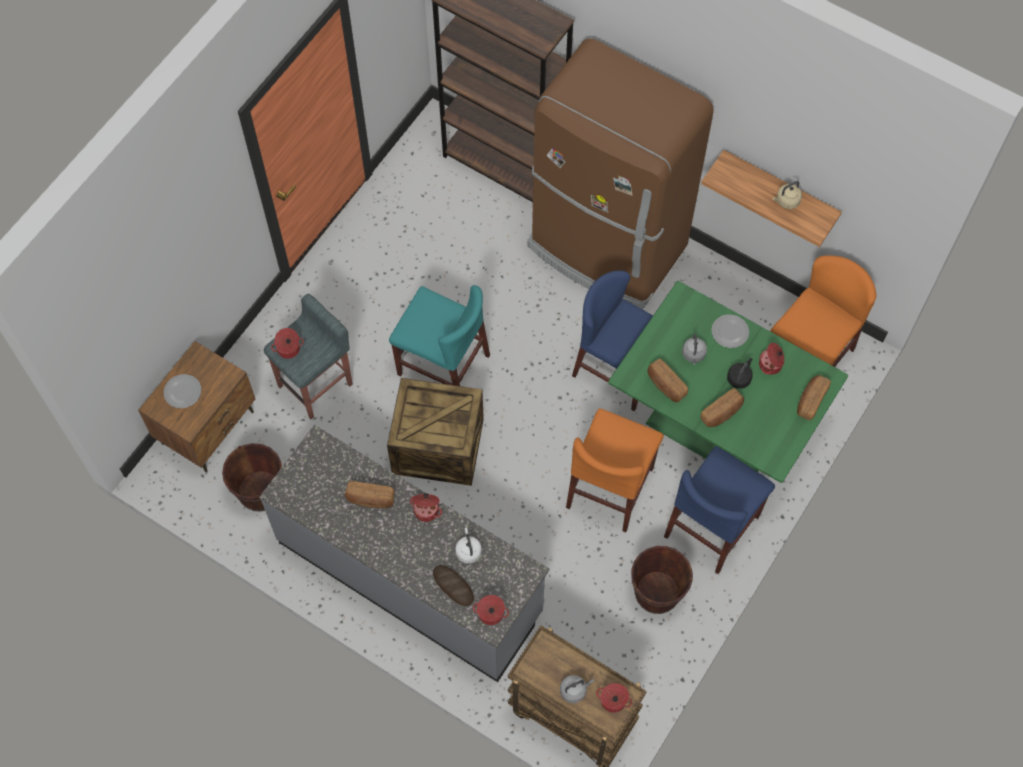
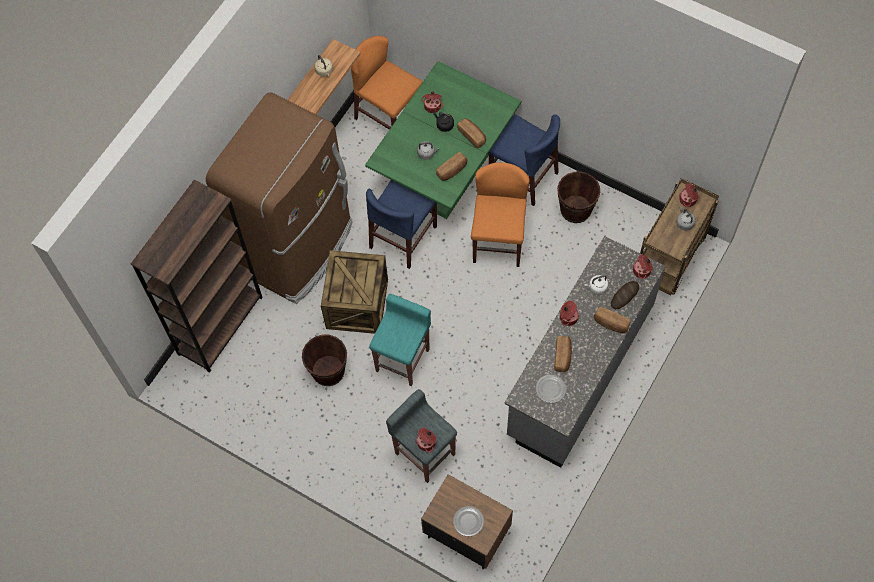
camera: 90 degrees left, 0 degrees up
(260, 491) = (519, 486): brown bucket -> brown bucket (328, 371)
(437, 447) = (474, 359): crate -> crate (358, 304)
(443, 365) = (403, 359): turquoise chair -> turquoise stool
(610, 487) = (498, 240): orange chair -> orange chair turned 105 degrees counterclockwise
(730, 332) = (407, 130): plate -> plate (550, 389)
(810, 400) = (459, 83): bread -> bread (611, 324)

